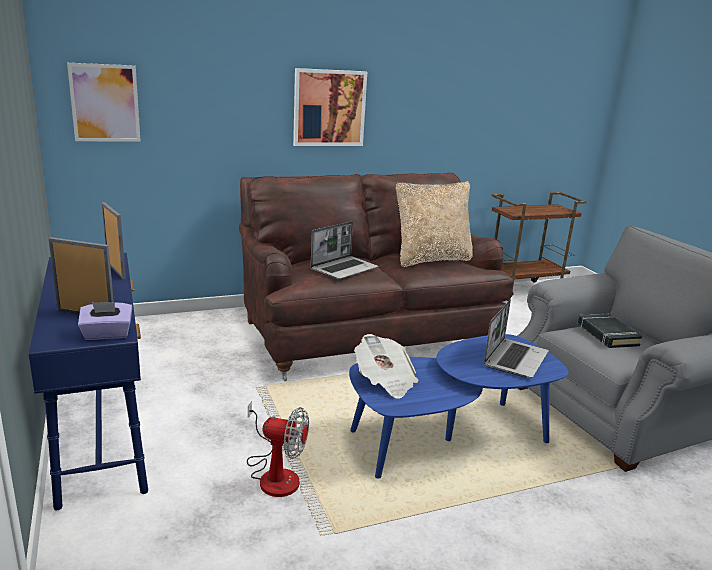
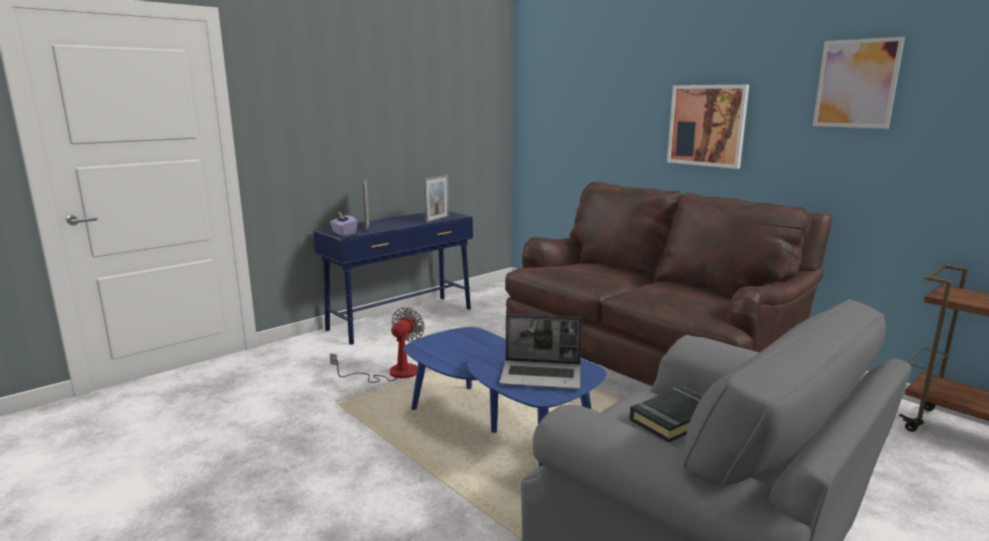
camera: 70 degrees right, 5 degrees down
(105, 103) = (544, 119): picture -> picture (856, 84)
(274, 474) = (392, 373): fan -> fan turned 150 degrees counterclockwise
(344, 269) = (588, 271): laptop -> none
(385, 381) = (456, 340): newspaper -> none
(432, 260) = (683, 294): beige pillow -> none

